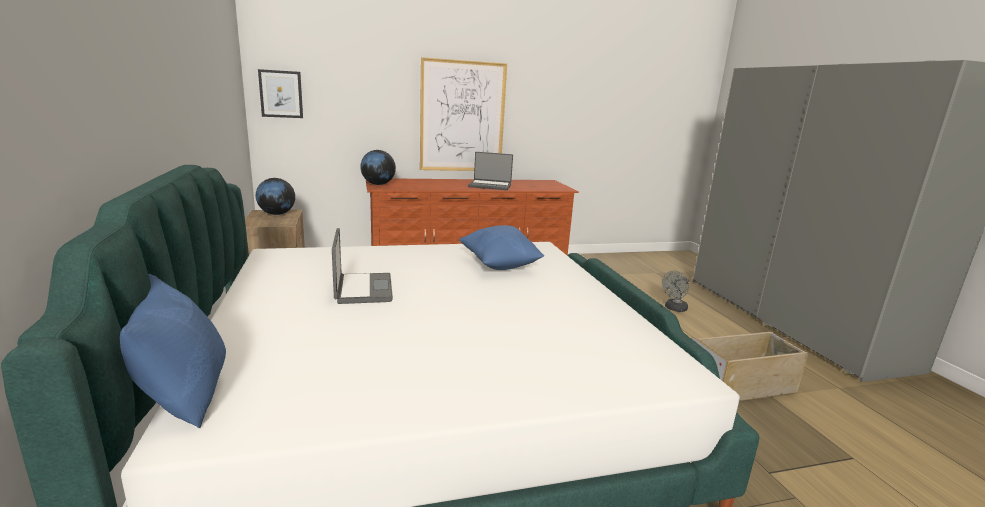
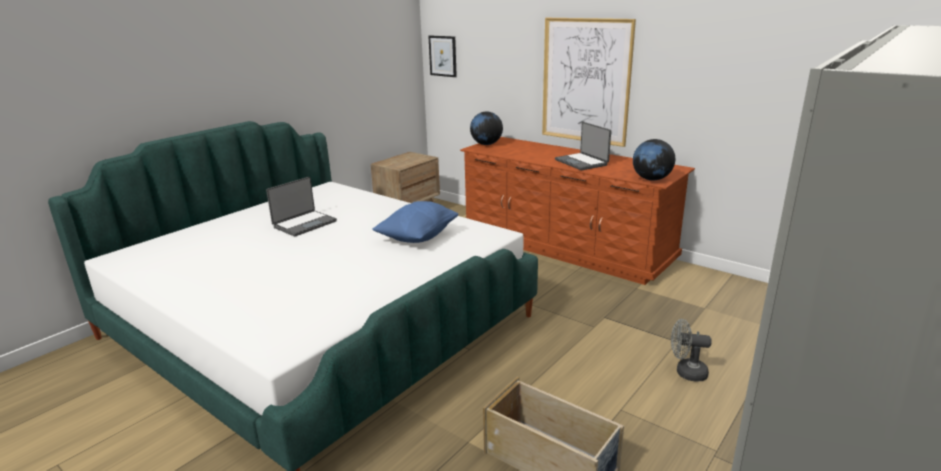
camera: 55 degrees right, 5 degrees up
(184, 394) = (143, 244): blue pillow -> none
(277, 214) = (413, 158): globe -> globe (651, 179)

